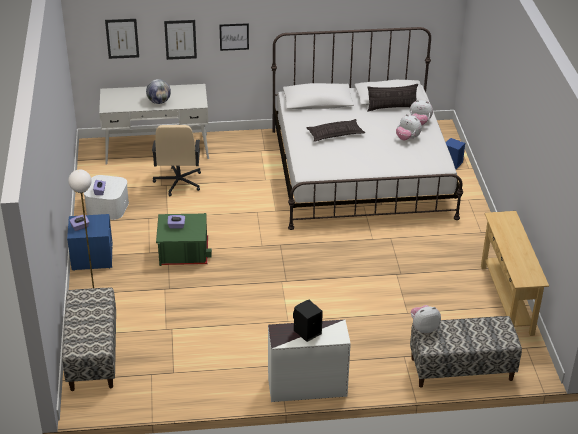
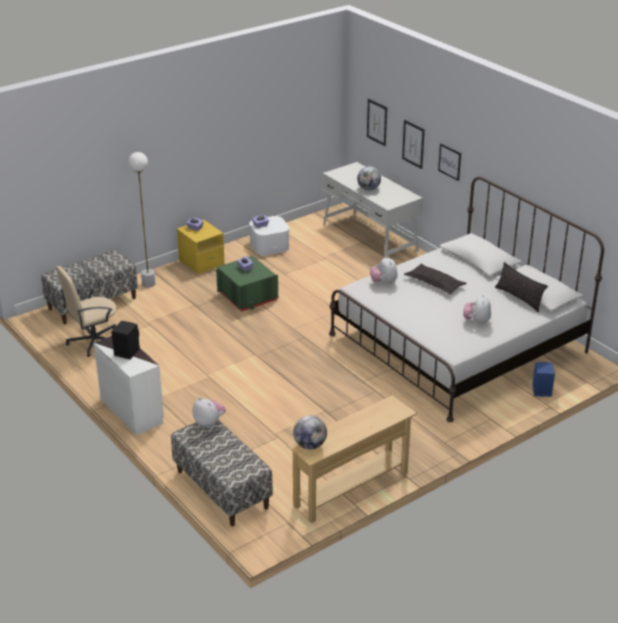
camera: 60 degrees right, 5 degrees down
(92, 258) = (201, 262): blue nightstand -> yellow nightstand
(178, 182) = (335, 262): beige office chair -> beige office chair (93, 341)
(419, 123) = (512, 320): plush toy -> plush toy (384, 282)
(524, 276) = (310, 445): none -> globe

